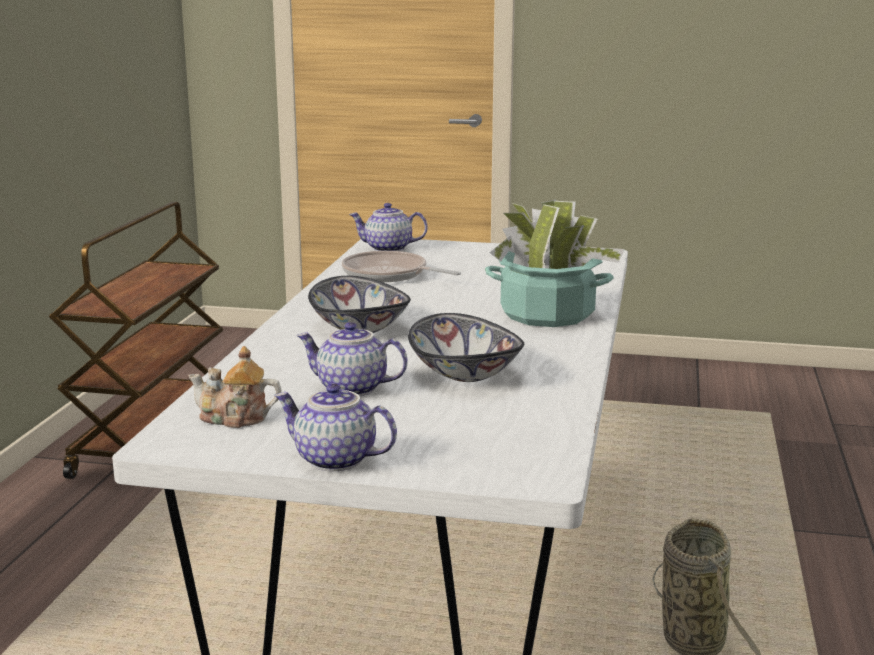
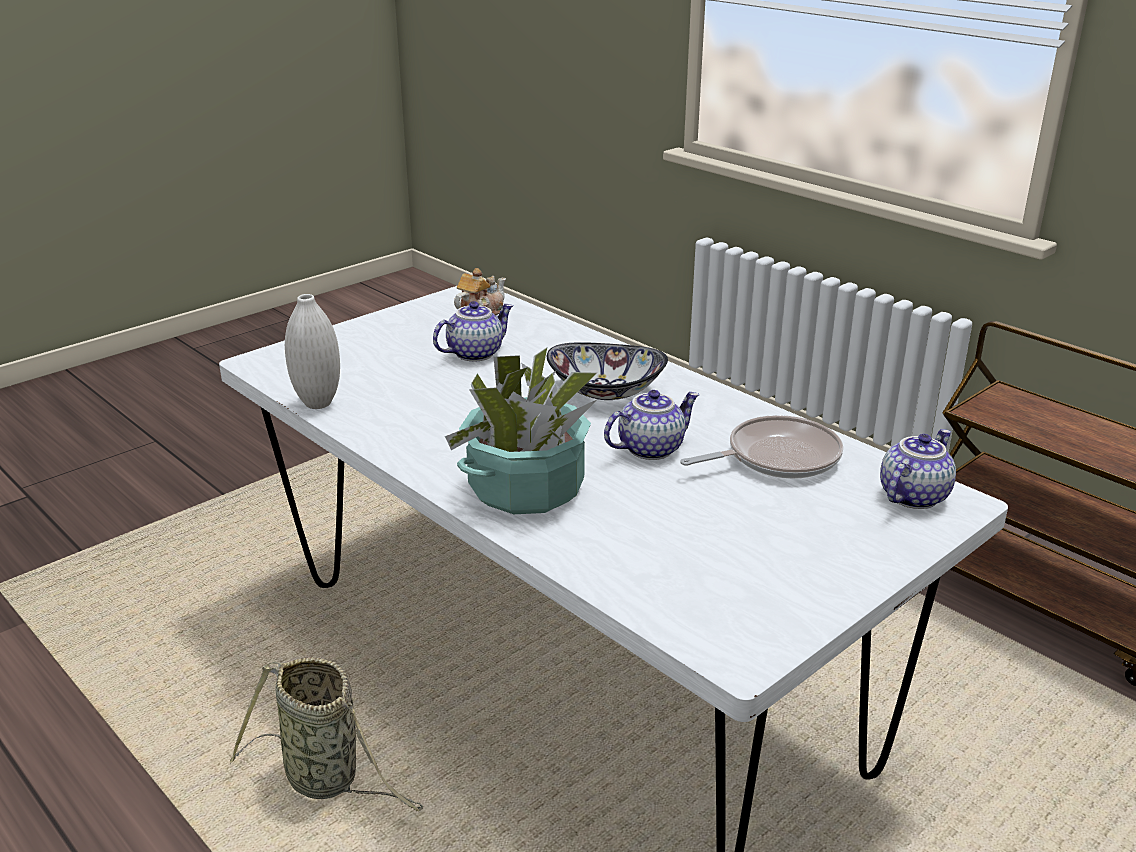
camera: 125 degrees right, 10 degrees up
(333, 460) = (378, 322): teapot -> teapot (650, 448)
(463, 374) = (441, 396): bowl -> none
(565, 412) = (318, 403): none -> white vase

